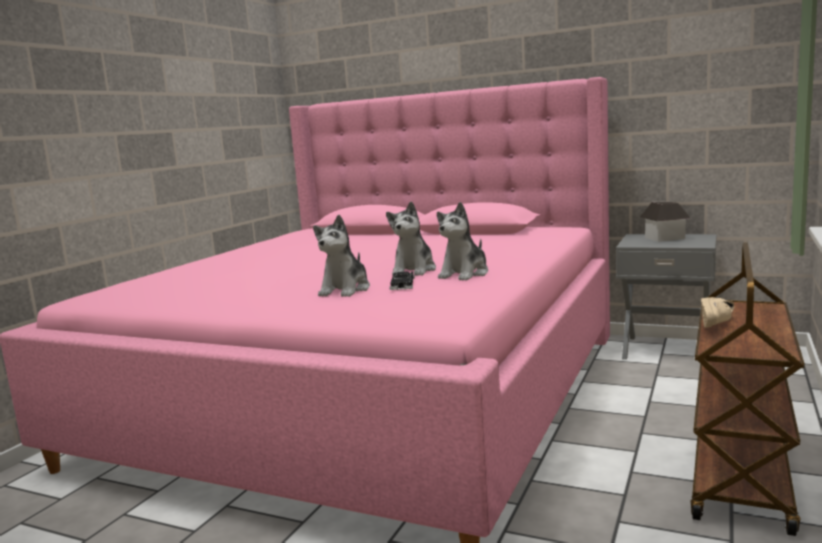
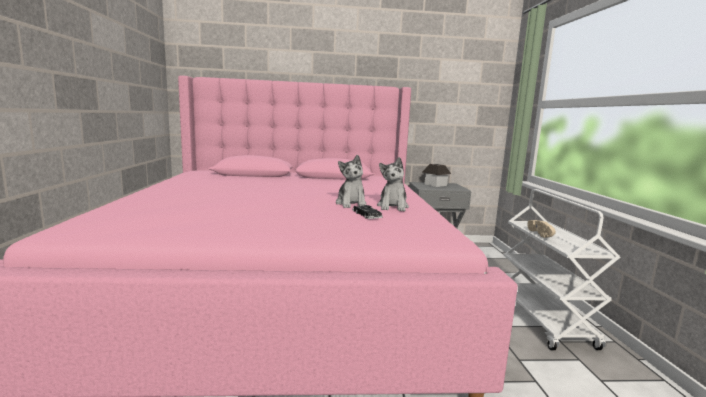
camera: 30 degrees left, 0 degrees up
(345, 290) = (330, 219): plush toy -> none
(742, 477) = (544, 320): brown cart -> white cart

